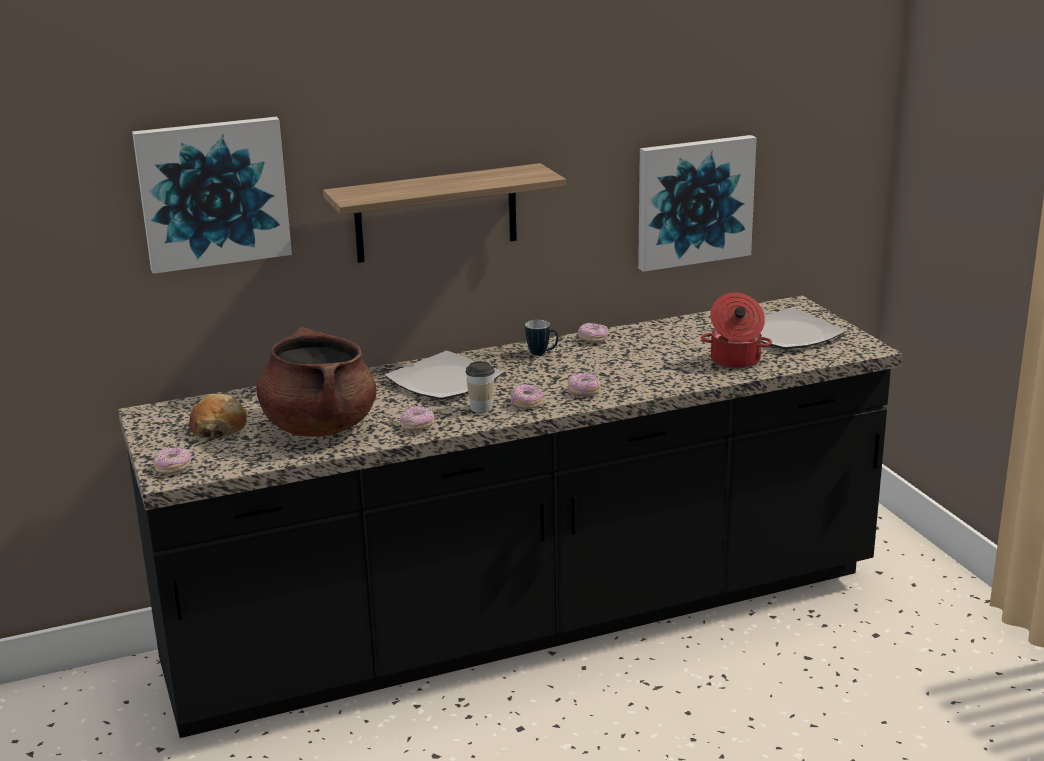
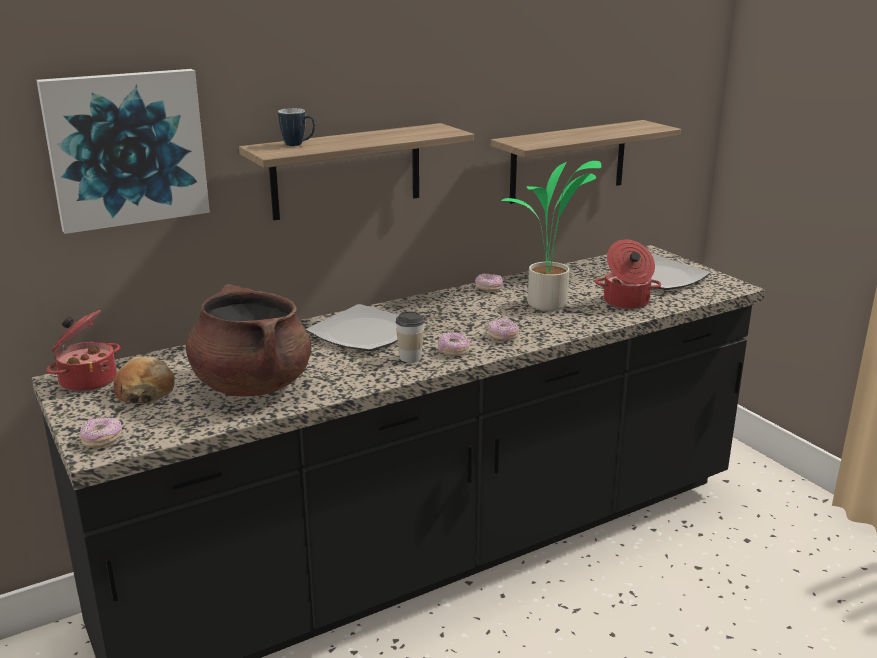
camera: 10 degrees left, 0 degrees up
(168, 414) = (87, 380): none -> cooking pot
(417, 426) = (353, 379): donut -> none
(542, 353) = (447, 303): mug -> mug (298, 144)
(648, 361) = (548, 305): none -> potted plant
(694, 201) = (568, 161): picture -> shelf

